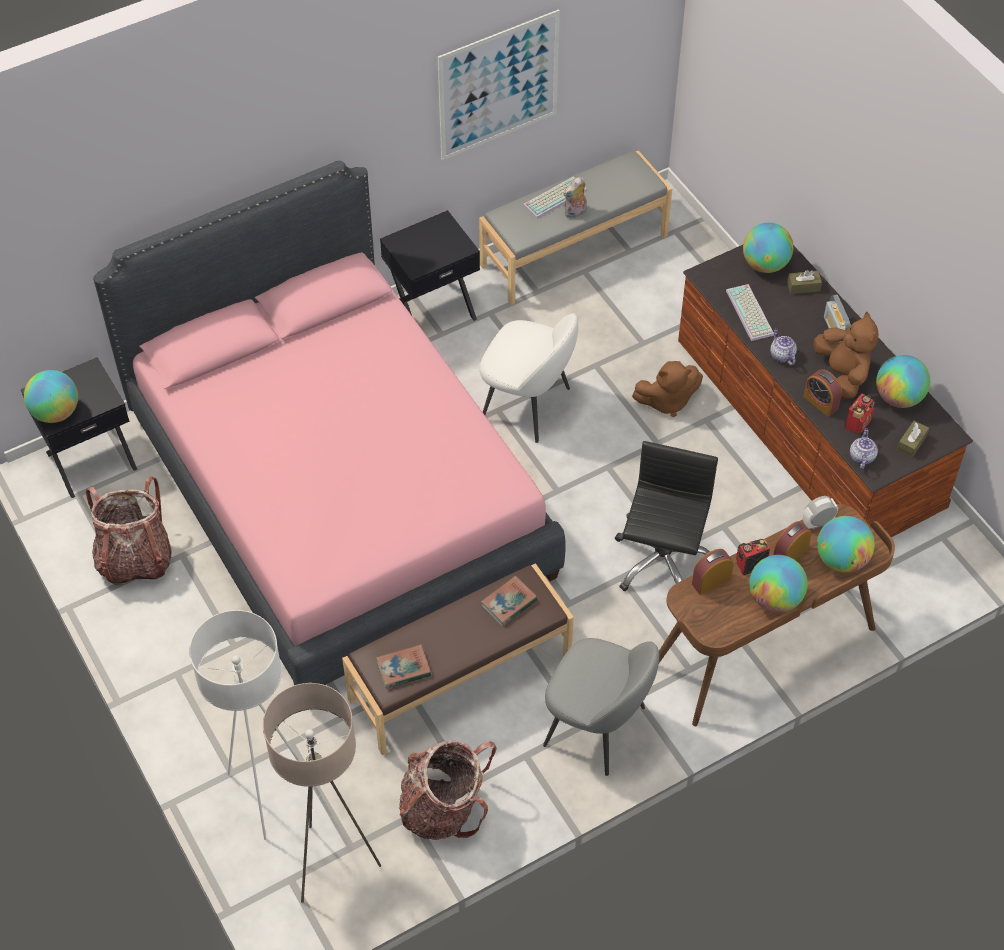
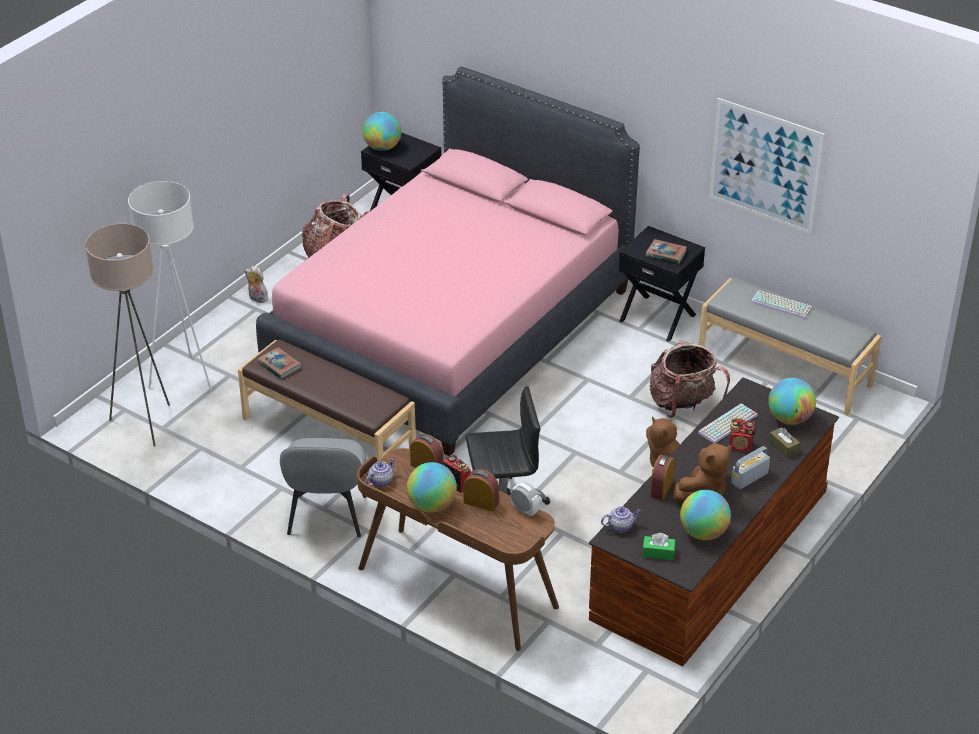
camera: 65 degrees right, 15 degrees down
(444, 808) = (215, 461): backpack -> backpack (683, 404)
(509, 603) = (366, 397): book -> book (666, 254)
(528, 405) = (604, 393): white chair -> none
(575, 213) = (774, 320): plush toy -> plush toy (257, 299)
(781, 355) = (695, 453): teapot -> teapot (381, 481)
(841, 560) = (495, 533): globe -> none
(858, 423) = (655, 515): radio -> radio (740, 446)
(911, 443) = (658, 553): brown tissue box -> green tissue box

